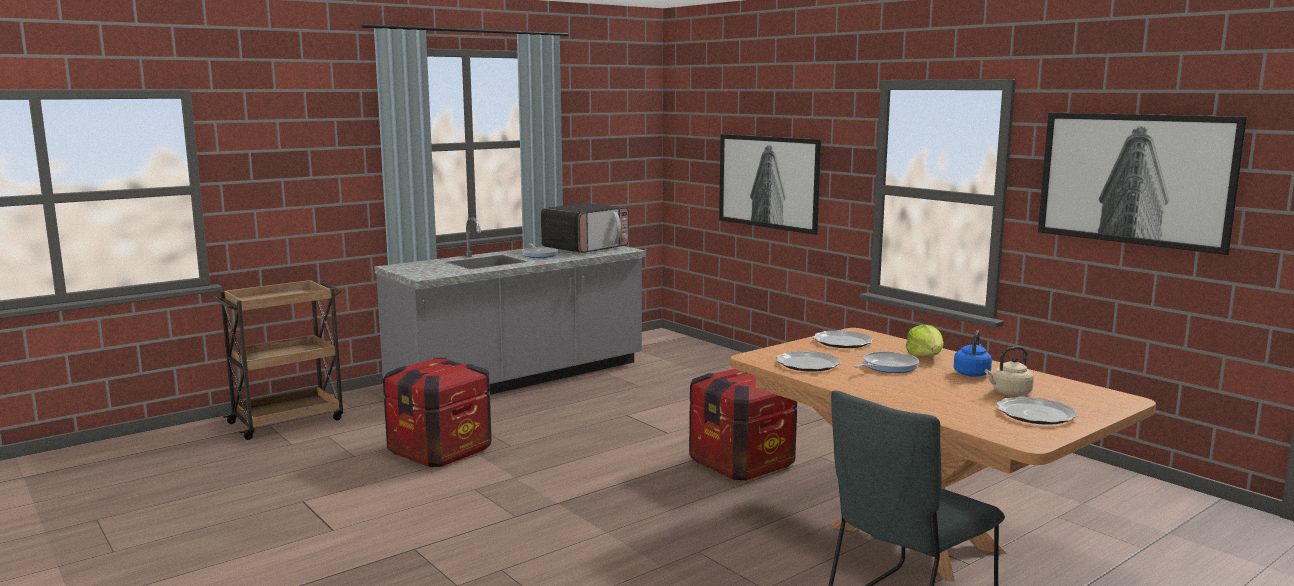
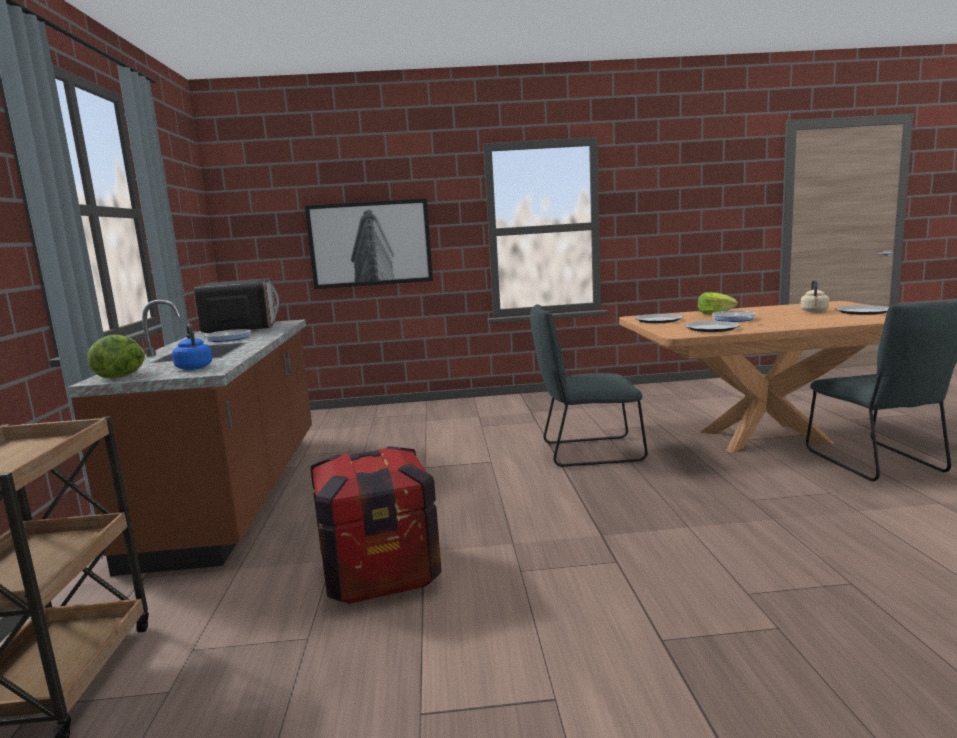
camera: 55 degrees left, 0 degrees up
(404, 267) = (122, 376): none -> lettuce
(520, 378) = (239, 491): grey counter -> brown counter
(741, 462) = (587, 452): crate -> grey chair
(972, 373) = (764, 312): blue kettle -> blue kettle (194, 367)
(1135, 179) = (685, 197): picture -> none

